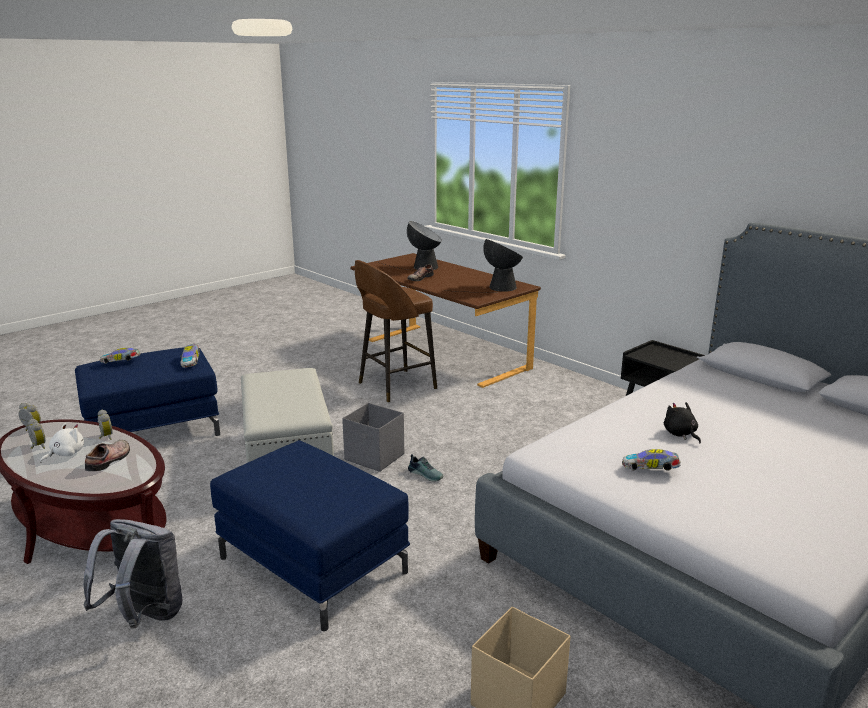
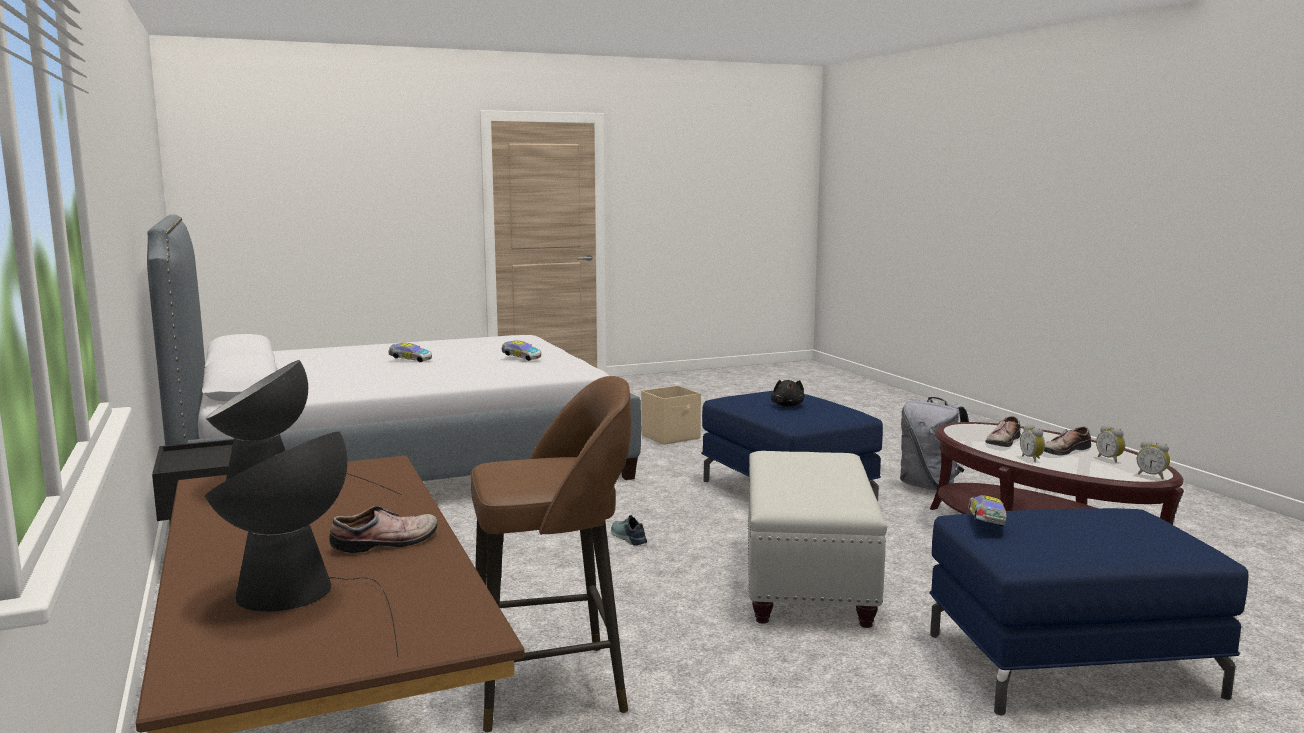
camera: 160 degrees left, 10 degrees down
(65, 454) = (1063, 450): white plush toy -> shoe
(121, 362) = (1132, 537): toy car -> toy car (409, 360)
(375, 457) = (680, 564): grey storage box -> none
(680, 434) = (451, 367): black plush toy -> black plush toy (787, 406)

